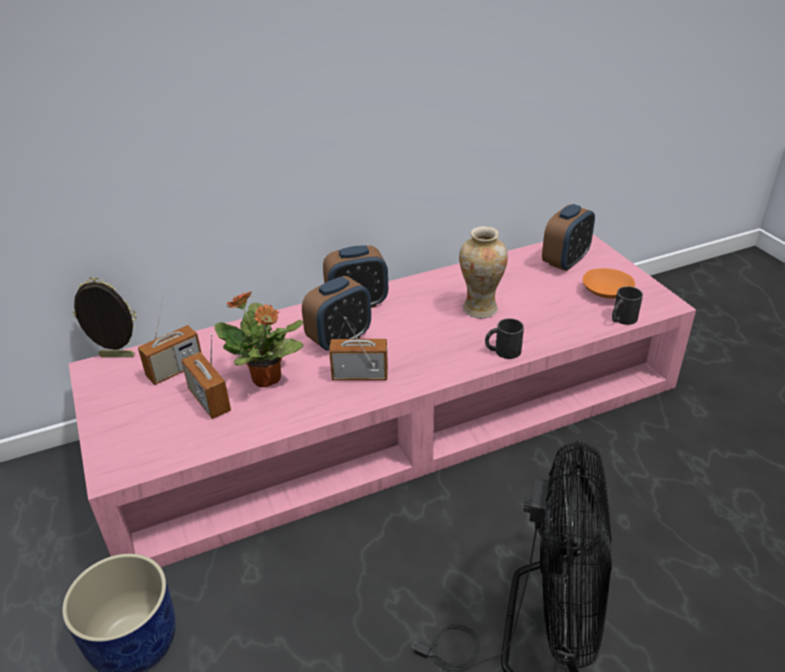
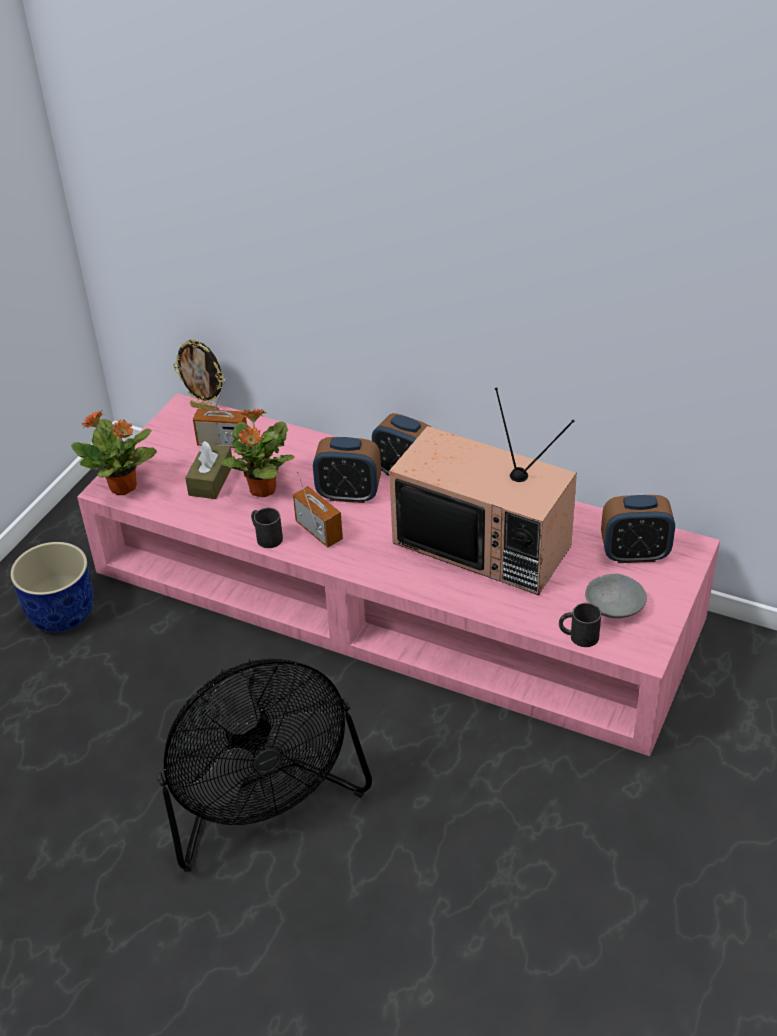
camera: 50 degrees right, 5 degrees up
(116, 357) = (205, 408): picture frame -> picture frame turned 150 degrees clockwise
(130, 459) = (124, 487): none -> potted plant
(209, 400) = (211, 480): radio -> brown tissue box
(480, 309) = (485, 543): vase -> television
(502, 351) = (440, 588): black mug -> black mug (266, 536)
(606, 291) = (614, 605): orange bowl -> grey bowl

